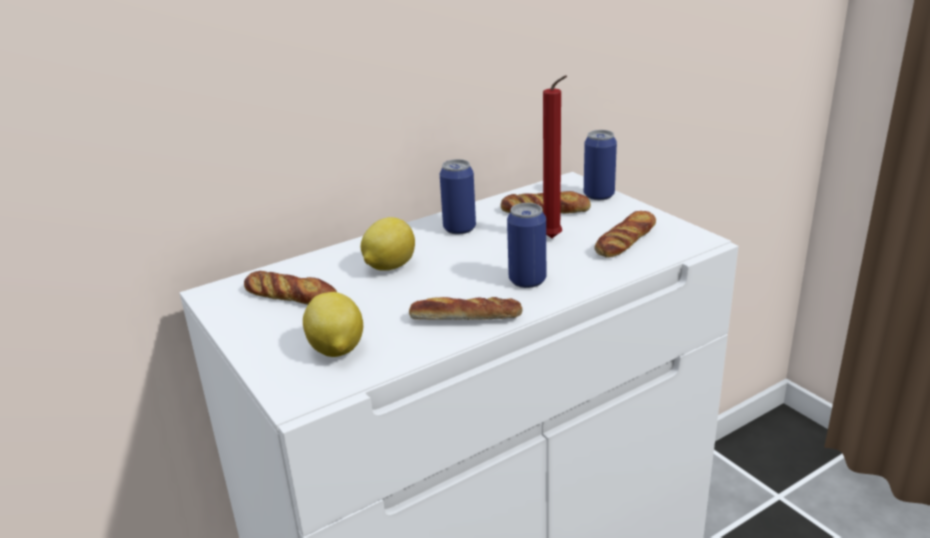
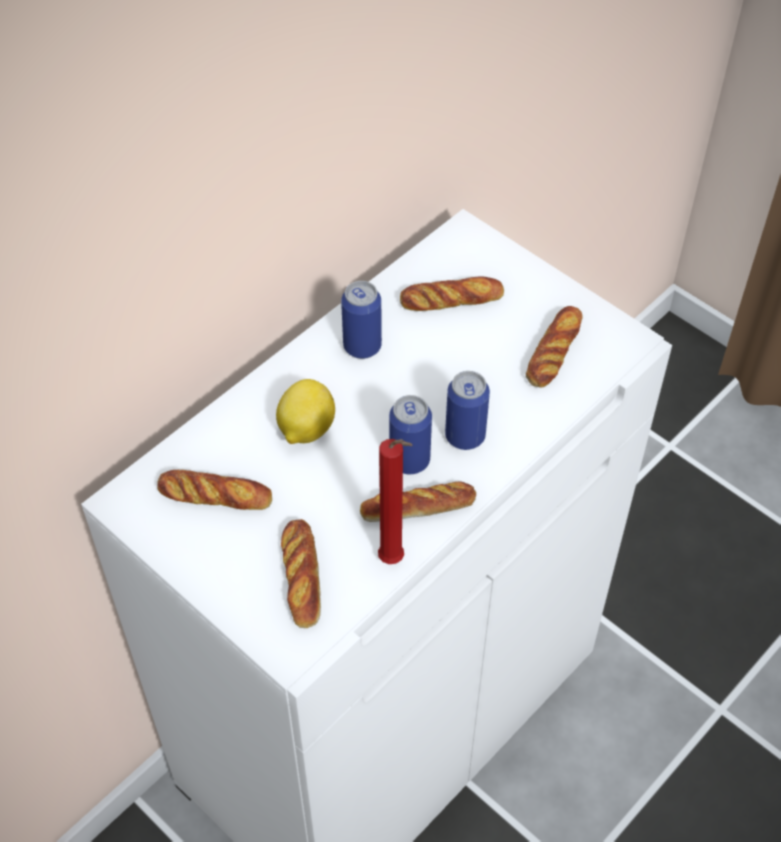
camera: 15 degrees left, 25 degrees up
(336, 350) = (302, 577): lemon -> bread
(554, 239) = (475, 356): red candle -> red candle (394, 561)
(599, 195) = (506, 261): can -> can (409, 460)

